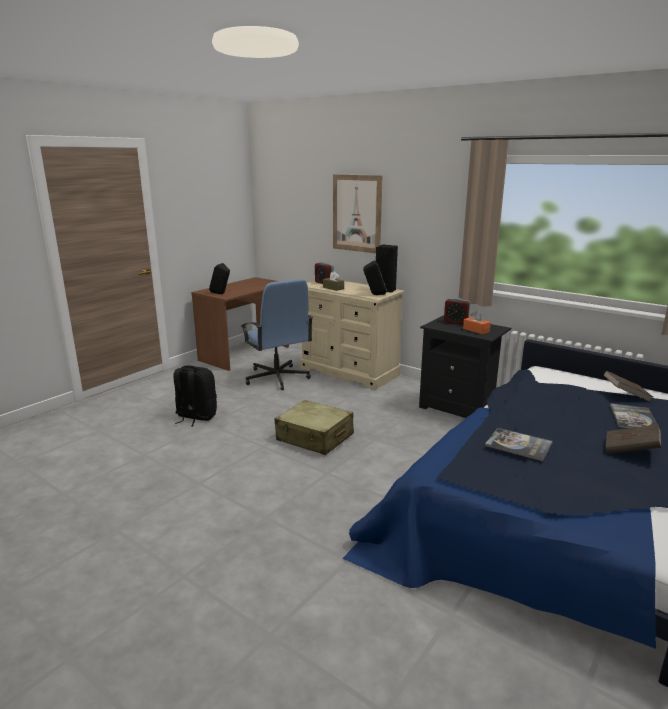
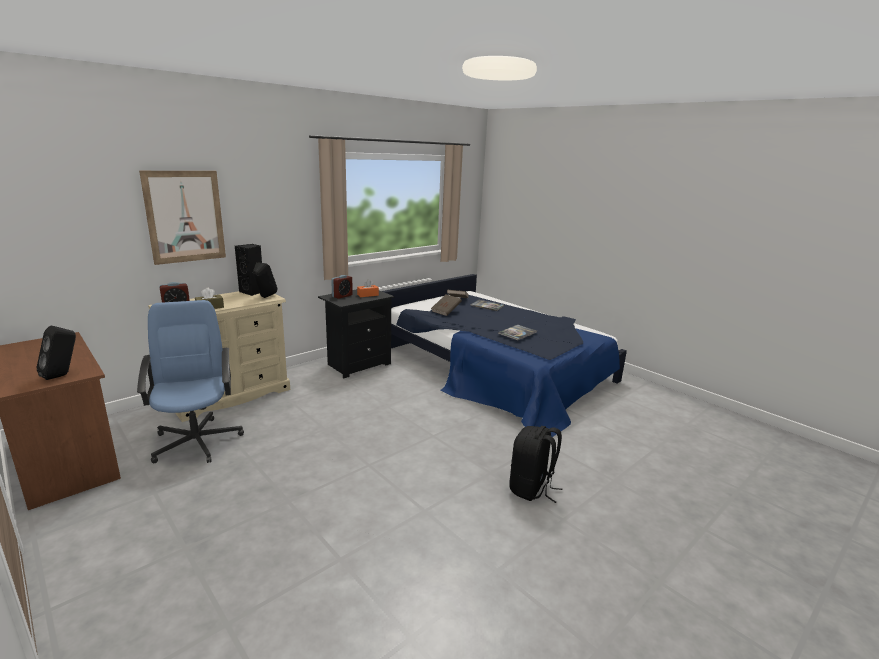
camera: 80 degrees left, 0 degrees up
(195, 417) = (259, 513): black backpack -> black backpack (531, 488)
(277, 378) = (197, 441): blue office chair -> blue office chair turned 90 degrees counterclockwise
(315, 438) = (368, 434): beige suitcase -> none
(630, 450) = (524, 315): brown book -> brown book (446, 311)

